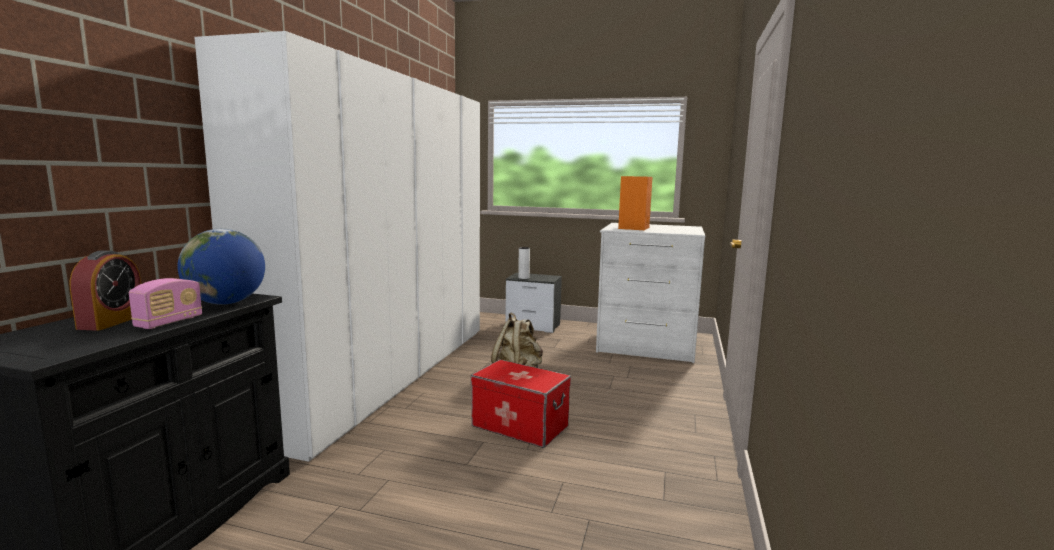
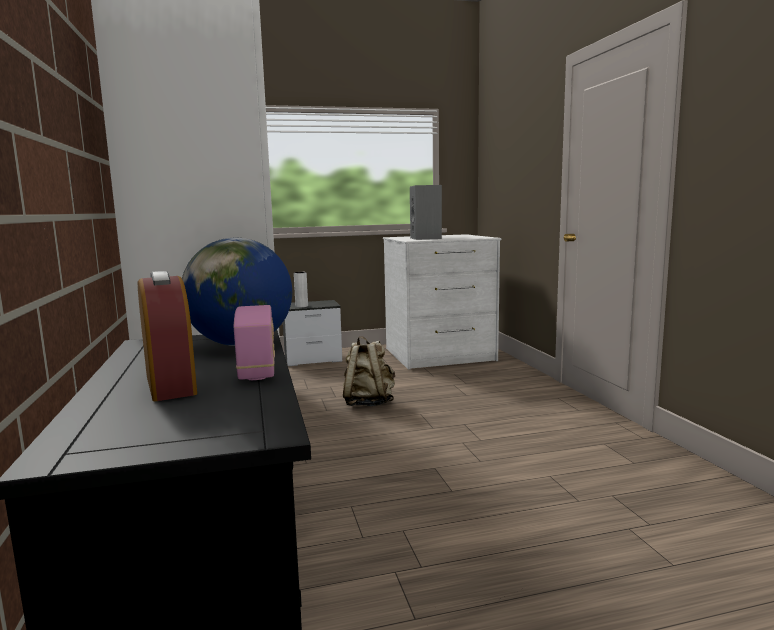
camera: 30 degrees left, 0 degrees up
(520, 426) = (444, 445): storage box -> none
(634, 228) = (426, 238): orange speaker -> grey speaker

